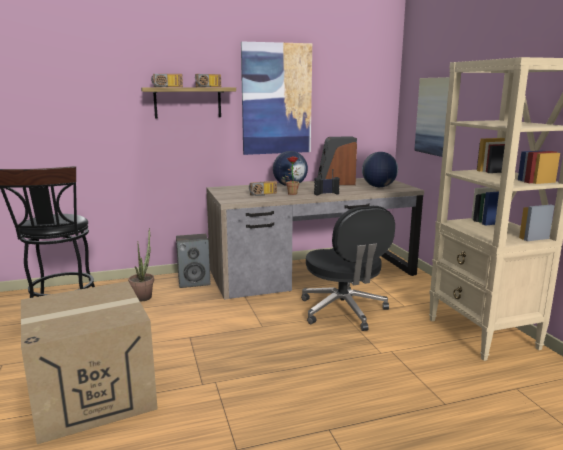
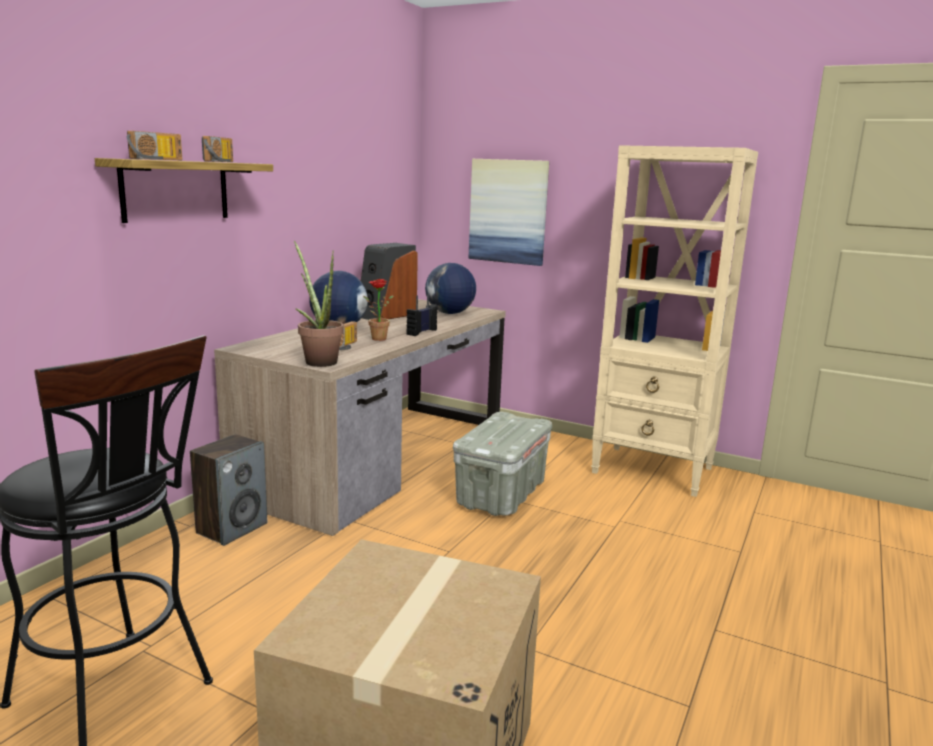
camera: 45 degrees left, 0 degrees up
(144, 296) = (183, 582): potted plant -> potted plant (318, 361)
(276, 99) = (297, 185): picture -> none
(344, 311) = (501, 494): black office chair -> grey storage box

